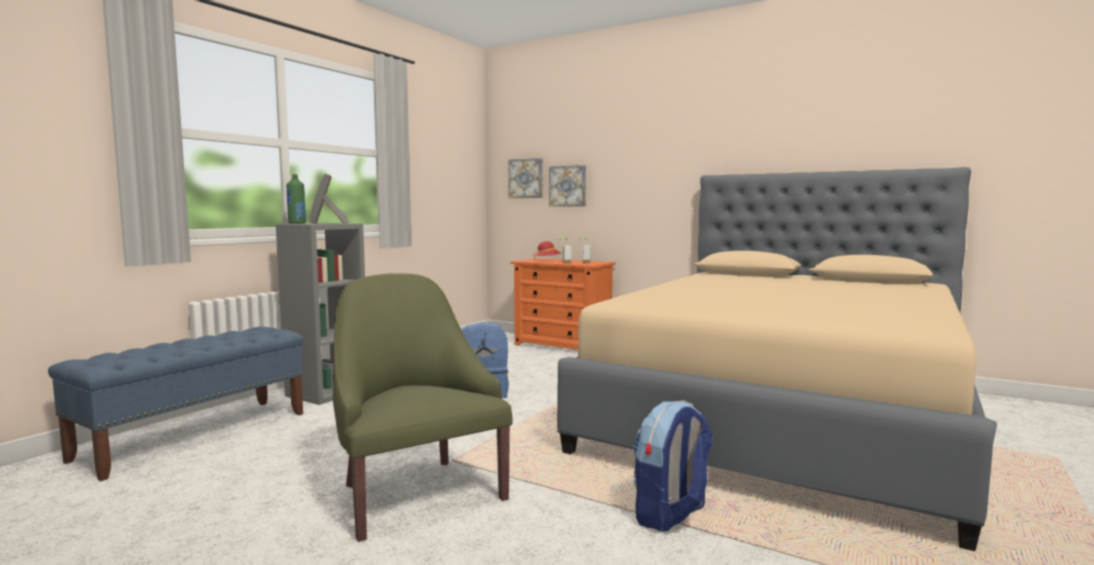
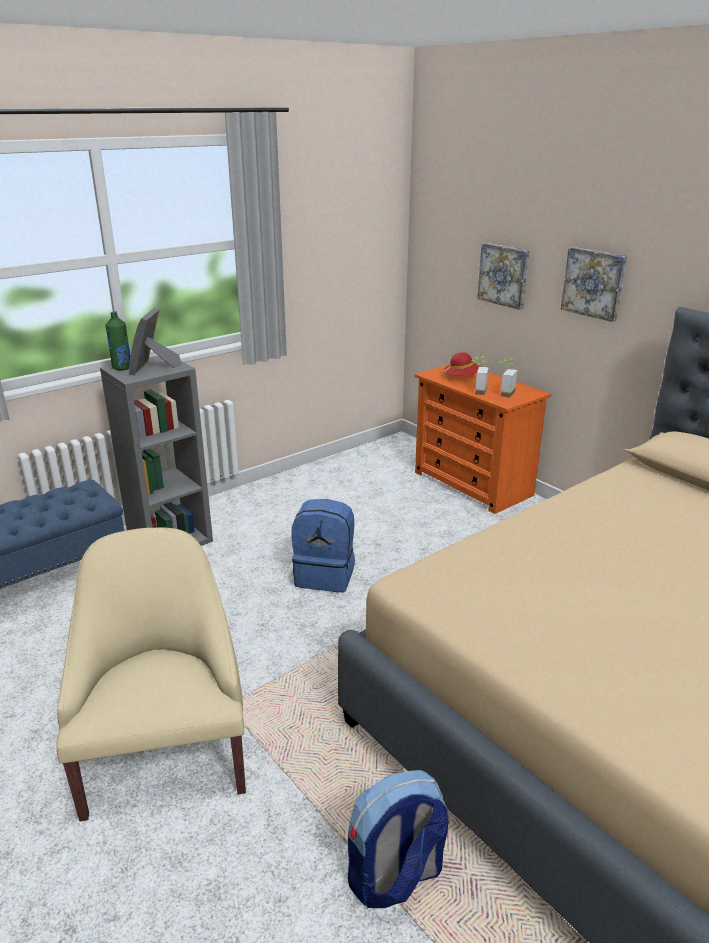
camera: 20 degrees right, 20 degrees up
(416, 493) = (166, 754): green armchair -> beige armchair
(526, 178) = (455, 252): picture -> picture (594, 283)

